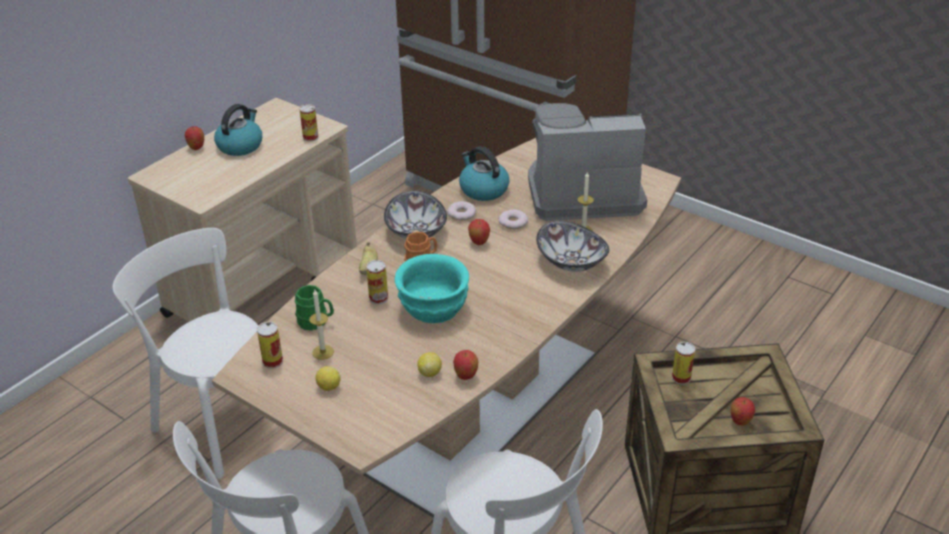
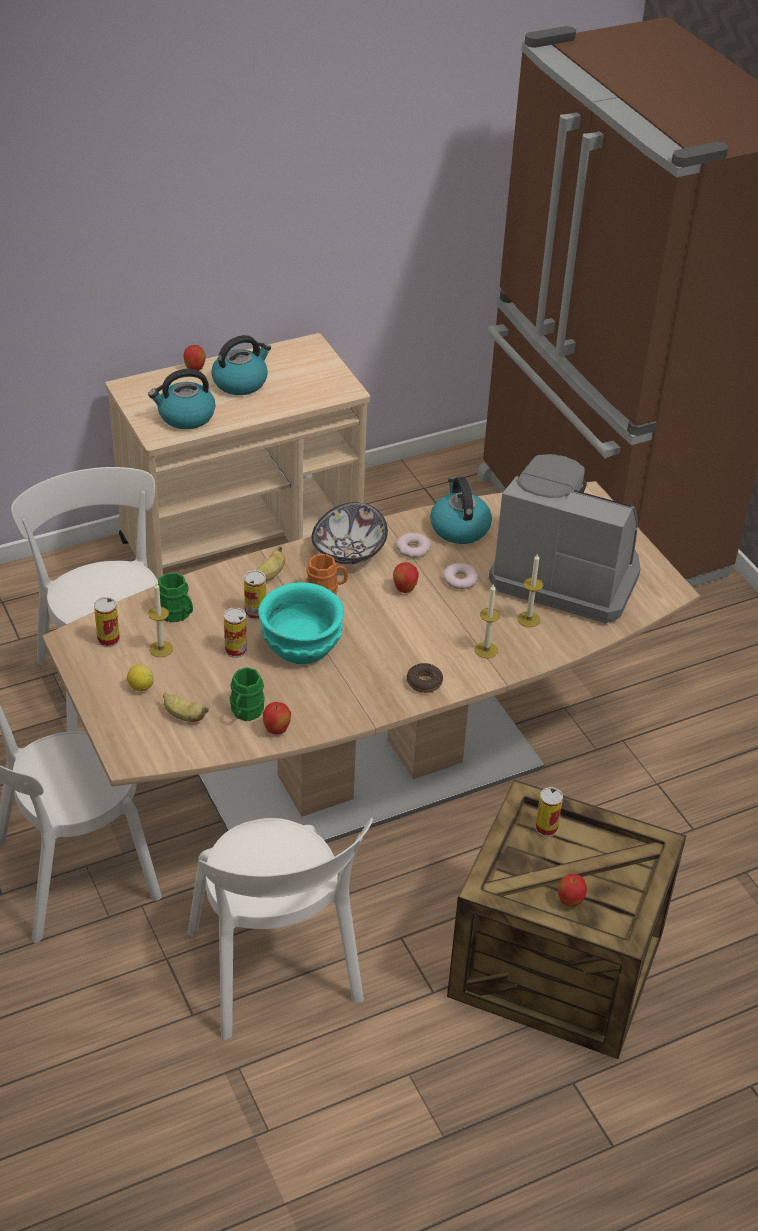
camera: 25 degrees right, 5 degrees up
(214, 181) = (185, 416): none -> kettle
(310, 137) = (320, 397): can -> can (236, 650)
(382, 395) = (183, 716): none -> banana
(430, 373) = (245, 712): lemon -> green mug
(547, 299) = (424, 682): none -> donut
(572, 262) = (486, 650): bowl -> candle

